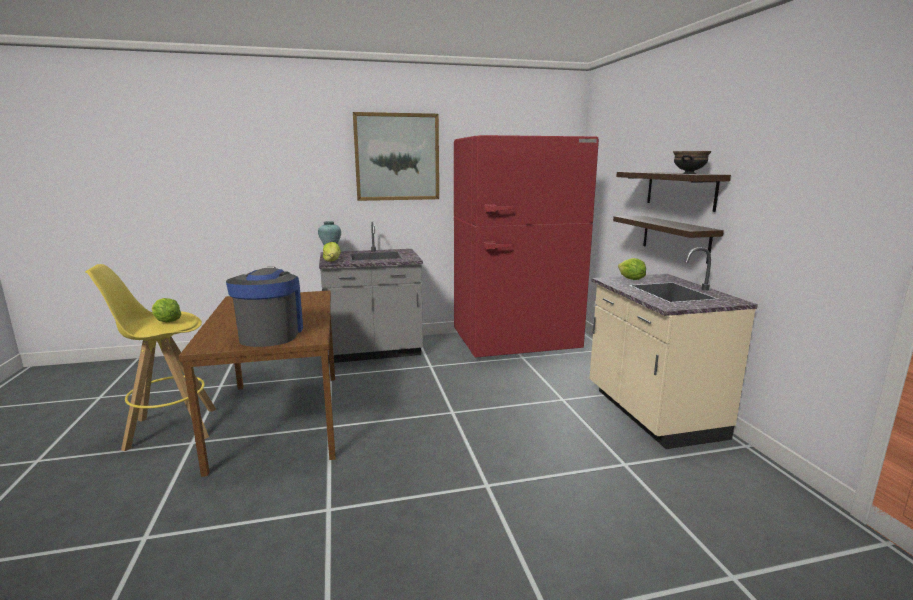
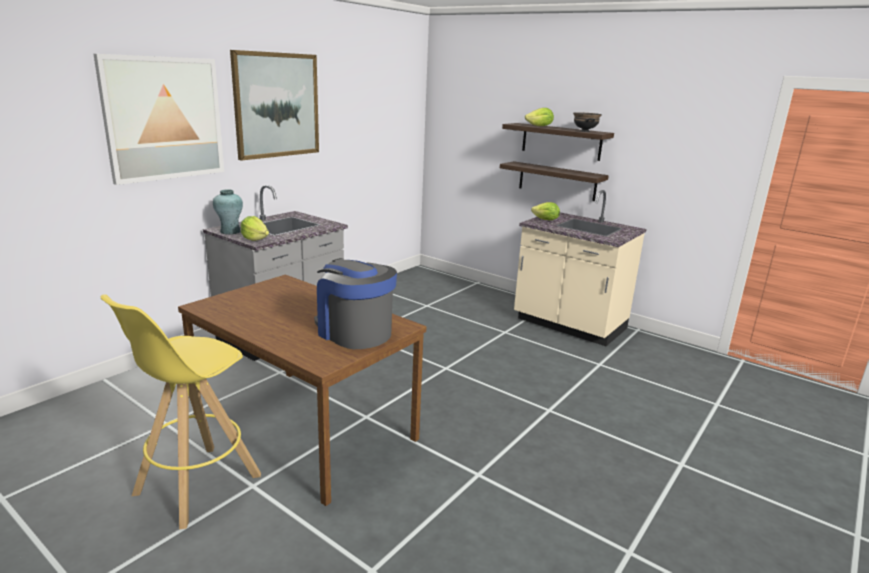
camera: 40 degrees left, 5 degrees up
(166, 322) = (200, 351): lettuce -> lettuce (540, 126)
(293, 165) = (164, 118): none -> picture
(515, 343) = (402, 294): red fridge -> none

